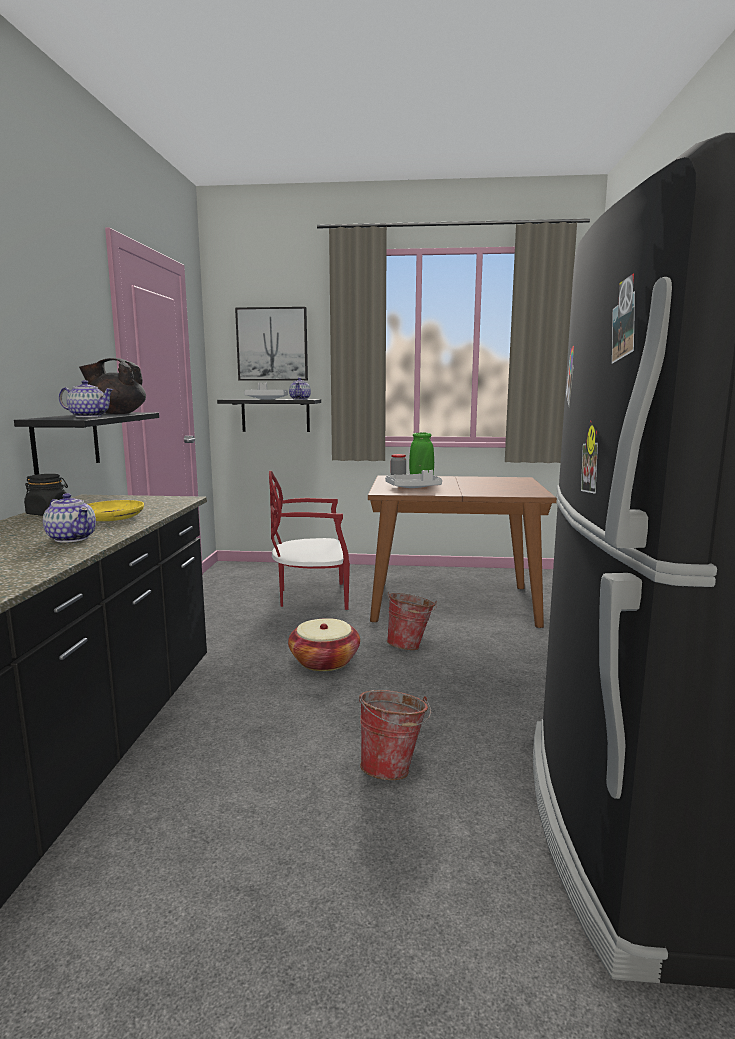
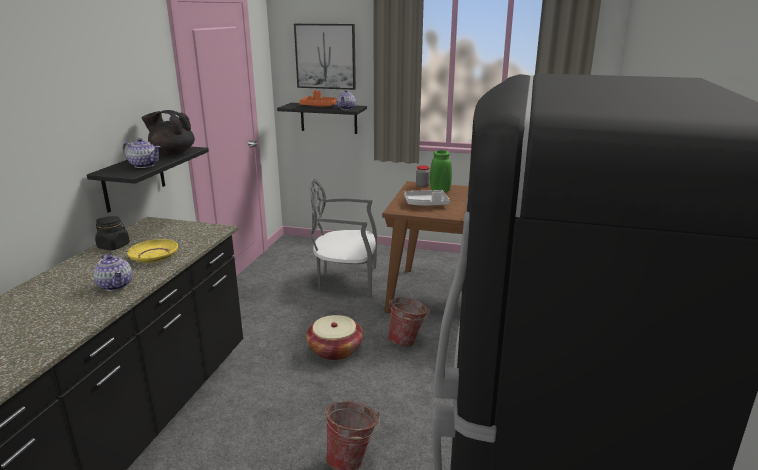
camera: 10 degrees right, 10 degrees up
(266, 399) = (319, 106): grey tray -> orange tray
(311, 597) = (346, 280): red chair -> grey chair

